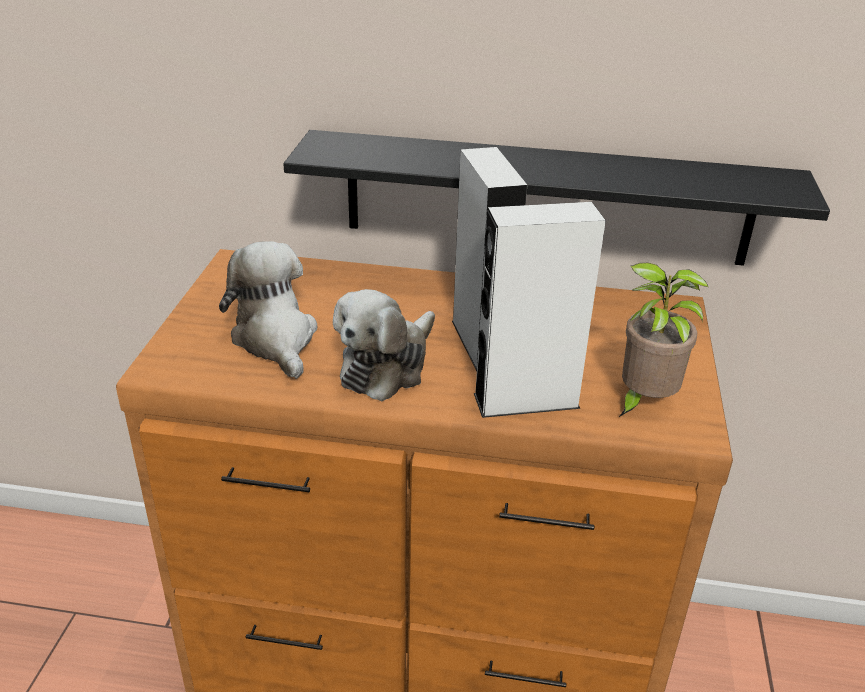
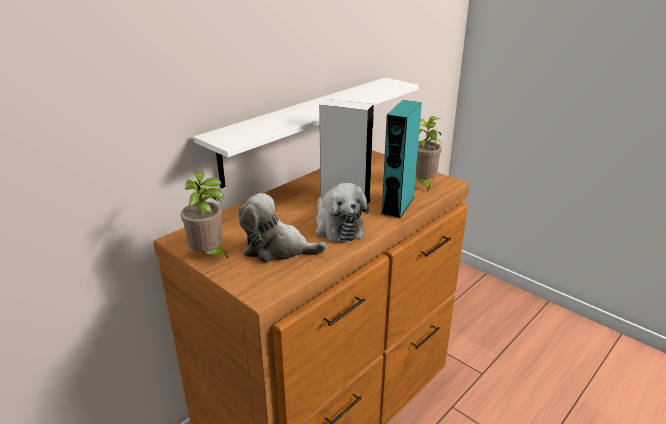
camera: 55 degrees left, 5 degrees down
(215, 297) = (209, 255): none -> potted plant
(526, 400) = (398, 205): white speaker -> turquoise speaker
(546, 198) = (304, 128): black shelf -> white shelf

